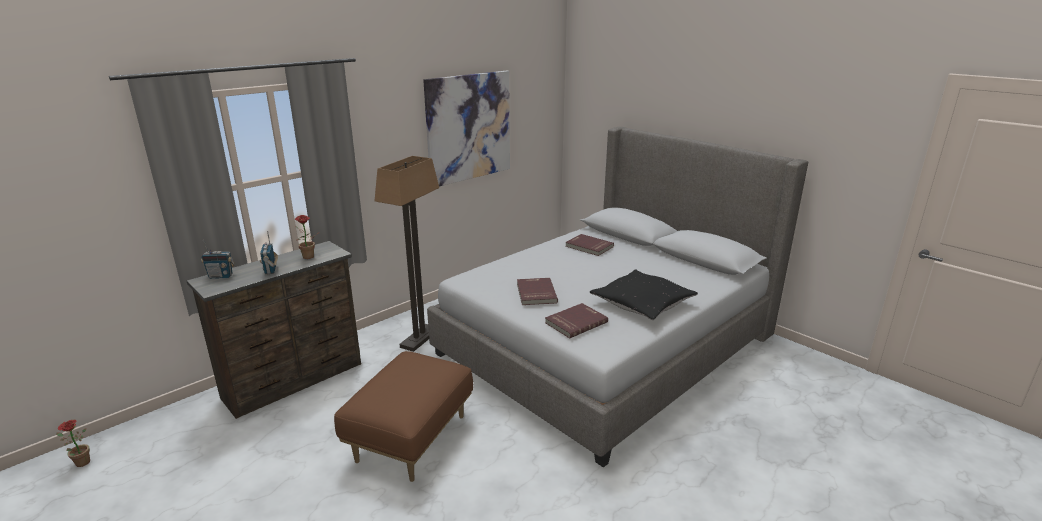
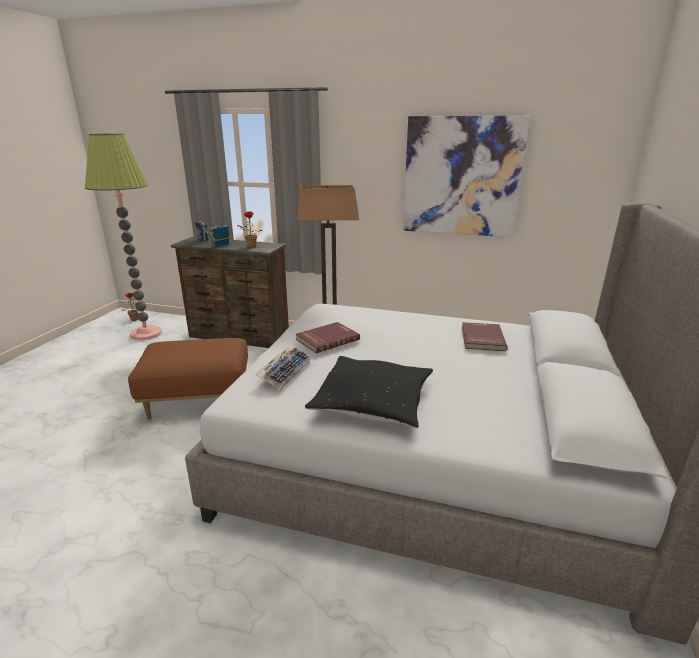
camera: 60 degrees right, 0 degrees up
(163, 456) = (146, 334): none -> floor lamp
(575, 322) = (285, 372): red book -> keyboard

